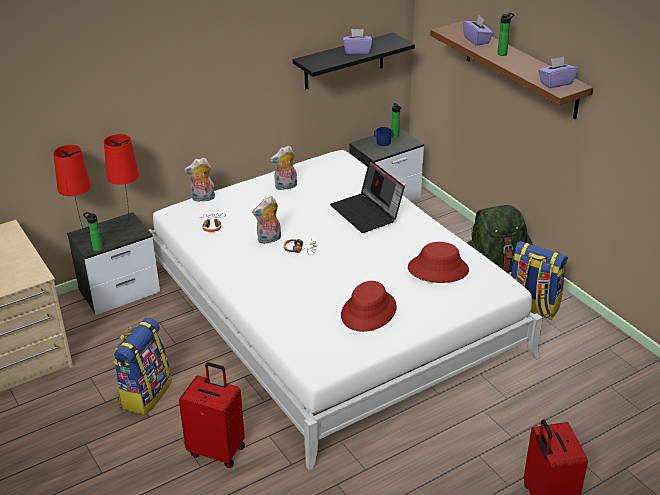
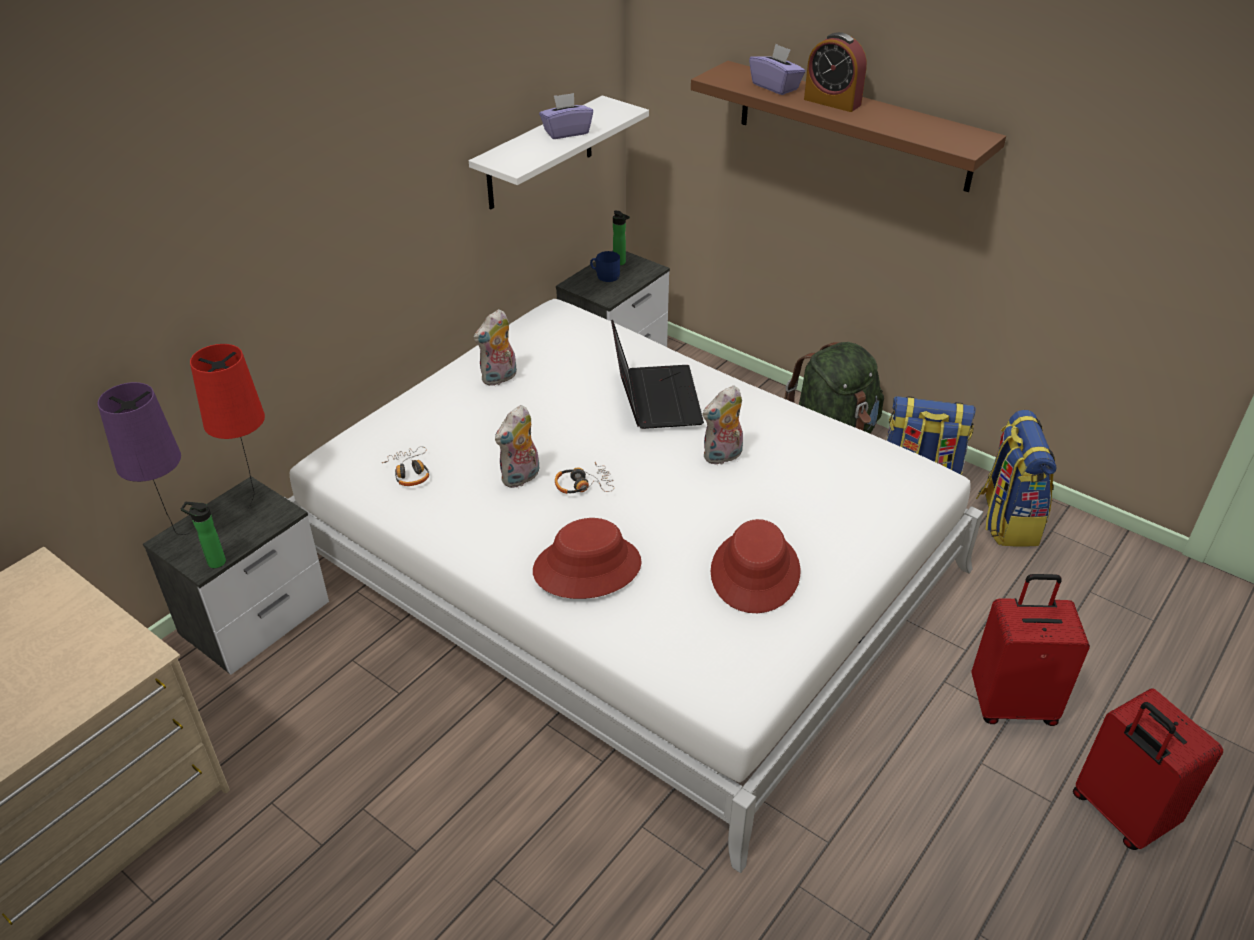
camera: 20 degrees left, 5 degrees up
(83, 236) = (178, 543): red table lamp -> purple table lamp
(145, 393) = (388, 806): backpack -> backpack (1006, 520)
(202, 198) = (367, 427): plush toy -> plush toy (723, 457)
(217, 450) = (568, 882): red suitcase -> red suitcase (1012, 703)
(344, 61) = (540, 154): black shelf -> white shelf
(367, 213) = (654, 397): laptop -> laptop turned 135 degrees counterclockwise
(438, 269) = (816, 470): red hat -> red hat (587, 567)
(503, 53) = (832, 102): bottle -> alarm clock
(555, 83) = (948, 137): purple tissue box -> none

